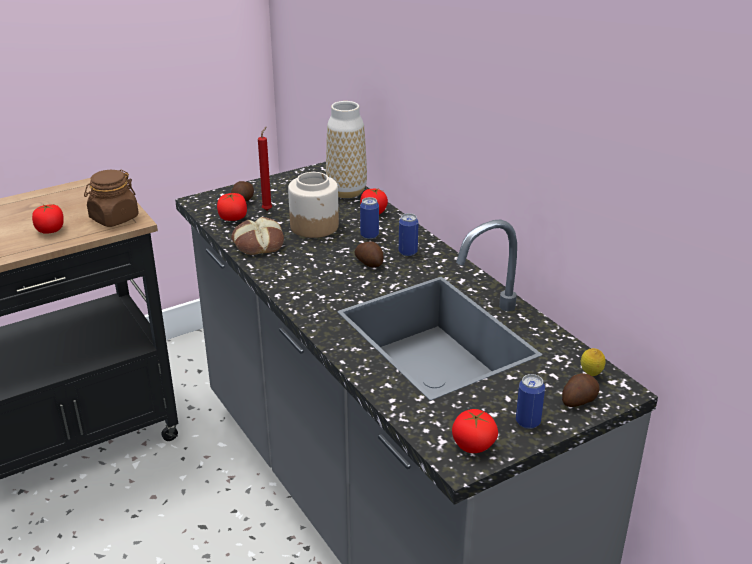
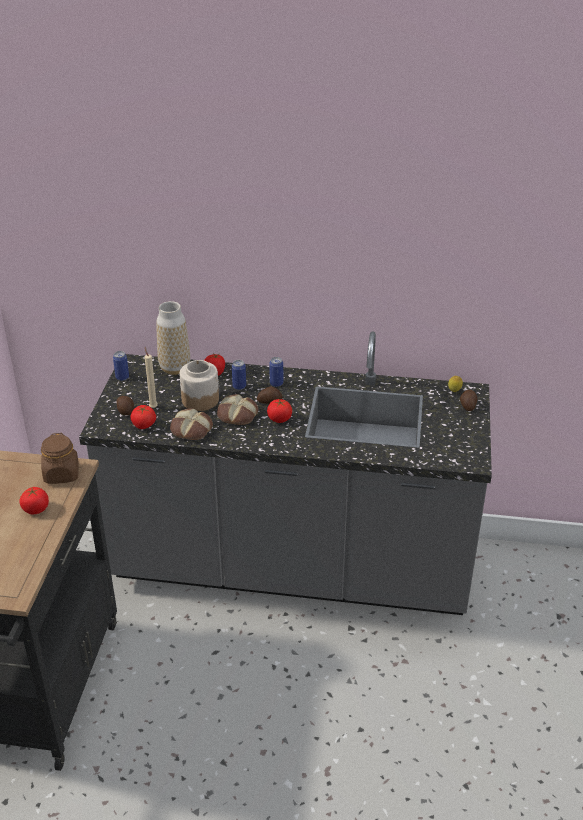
camera: 50 degrees left, 5 degrees up
(268, 210) = (153, 407): red candle -> beige candle
(317, 256) = (237, 415): none -> bread
(473, 445) = (466, 453): tomato -> tomato (279, 419)
(528, 422) = (467, 428): can -> can (122, 377)

